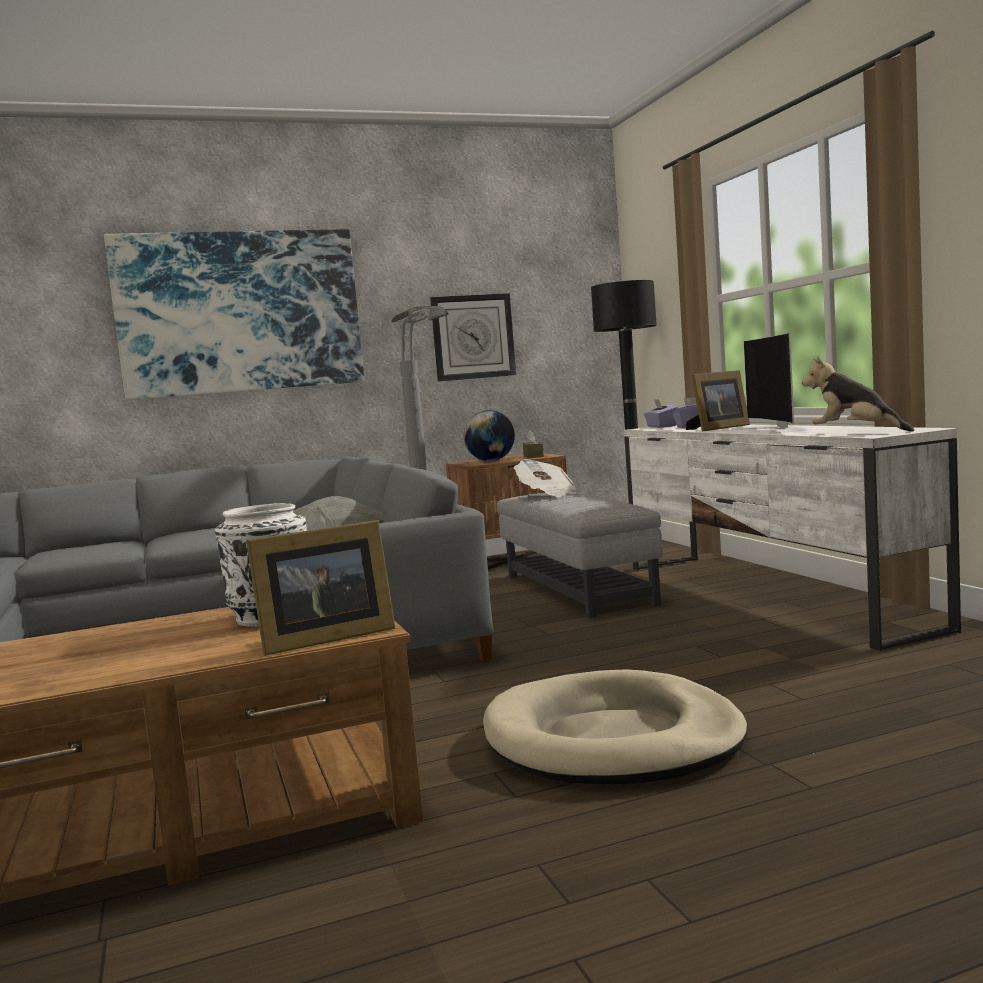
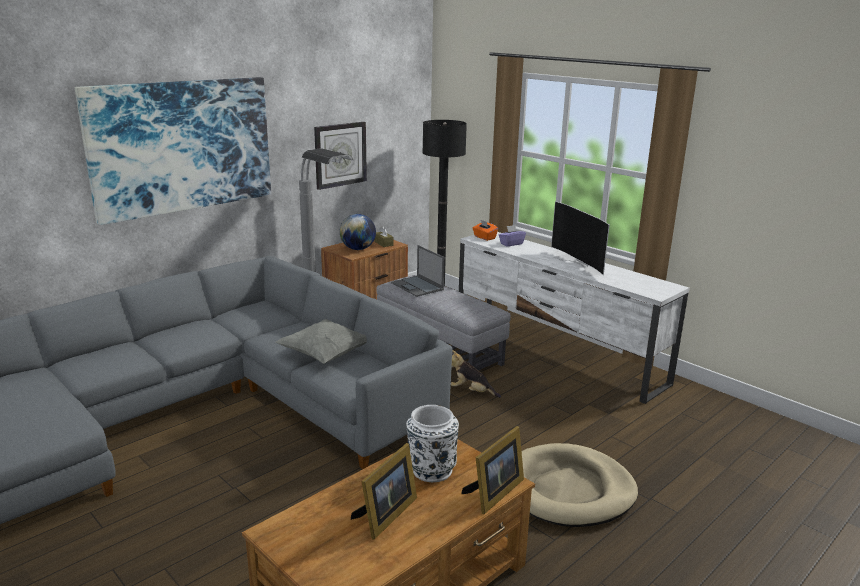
camera: 25 degrees left, 15 degrees up
(546, 494) = (417, 286): newspaper -> laptop
(661, 427) = (484, 237): purple tissue box -> orange tissue box
(717, 428) = (534, 253): picture frame -> picture frame (385, 515)
(855, 433) = (640, 287): plush toy -> plush toy (471, 392)

